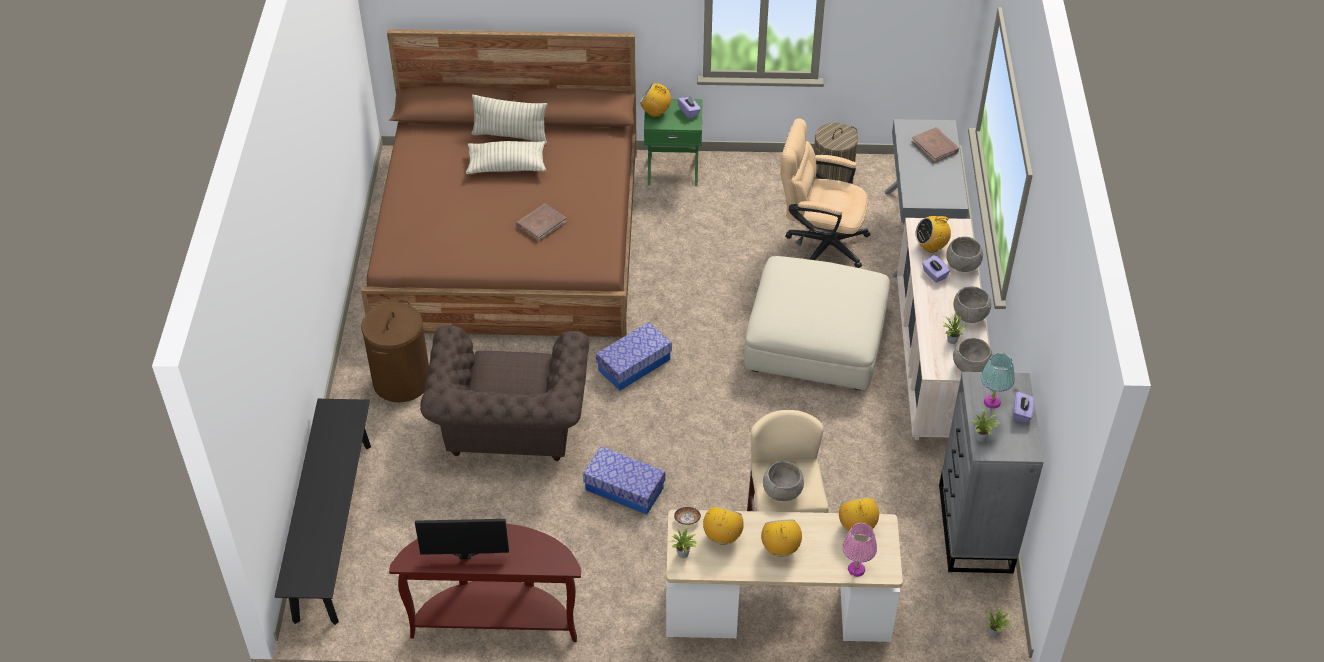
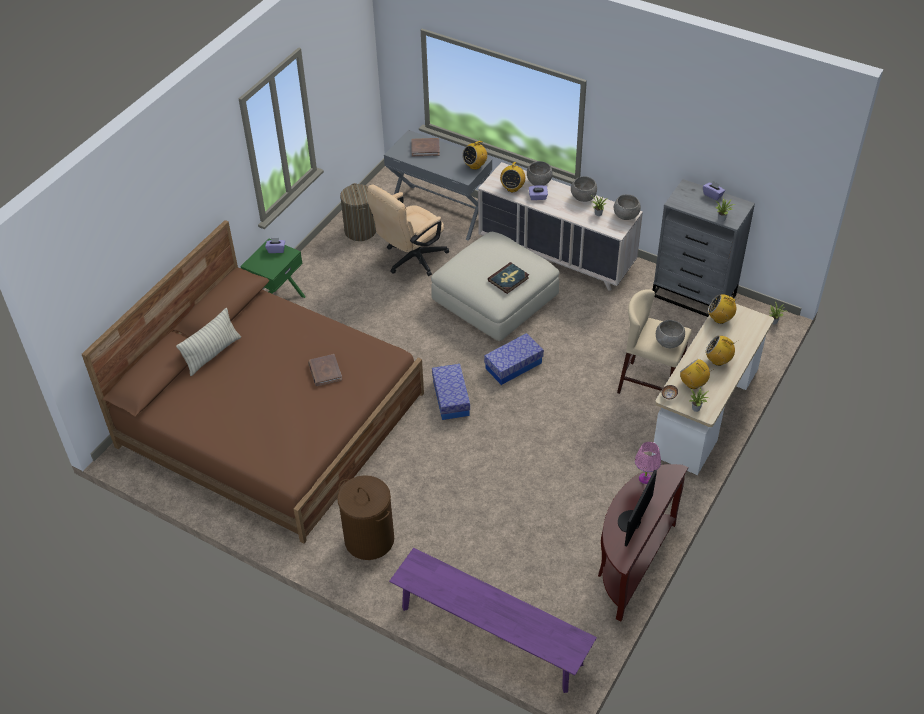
camera: 60 degrees left, 0 degrees up
(333, 530) = (490, 636): black bench -> purple bench
(507, 166) = (245, 368): pillow -> none
(510, 428) = (462, 490): brown armchair -> none
(624, 489) = (559, 448): storage box -> storage box (513, 366)
(655, 112) = (260, 266): radio -> radio (475, 165)
(807, 318) = (508, 279): none -> book
(856, 569) = (752, 332): pink table lamp -> pink table lamp (645, 478)
(992, 402) = (696, 202): turquoise table lamp -> none

